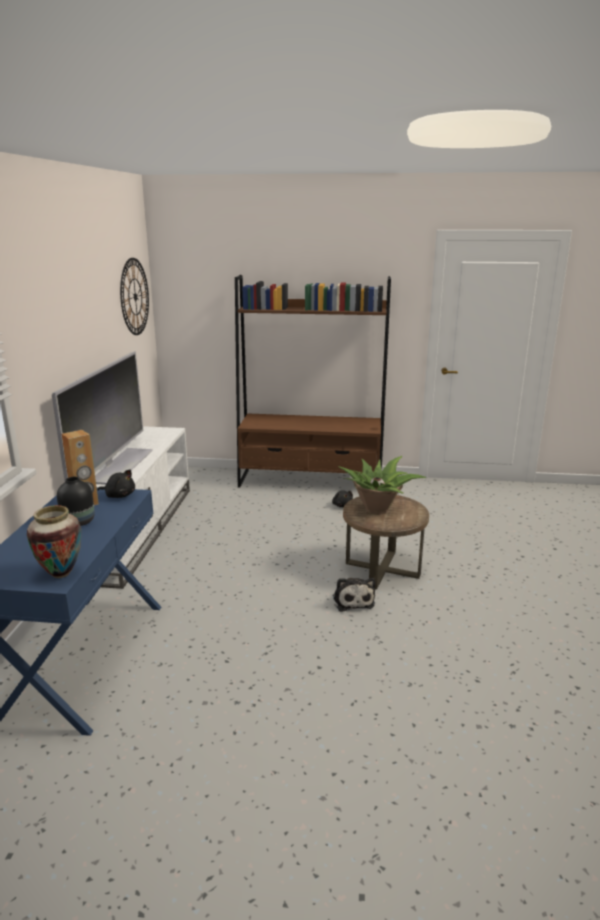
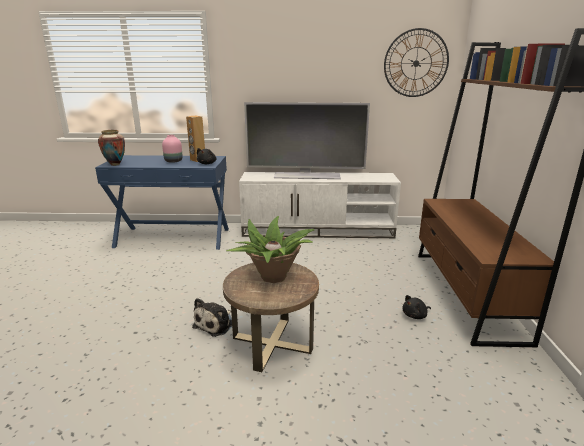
camera: 85 degrees right, 0 degrees up
(79, 522) = (173, 161): black vase -> pink vase
(352, 600) = (216, 324): plush toy -> plush toy turned 45 degrees counterclockwise

